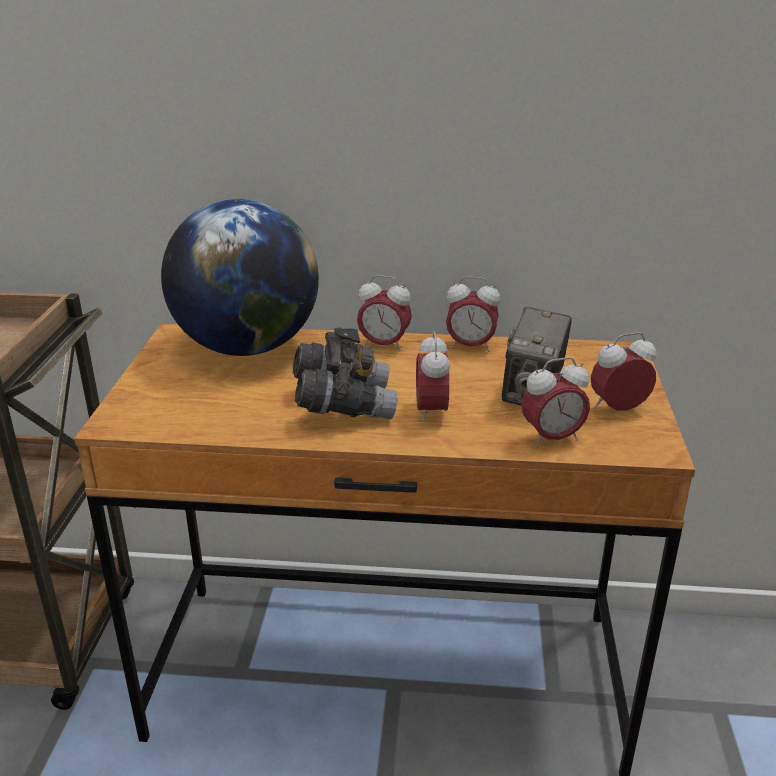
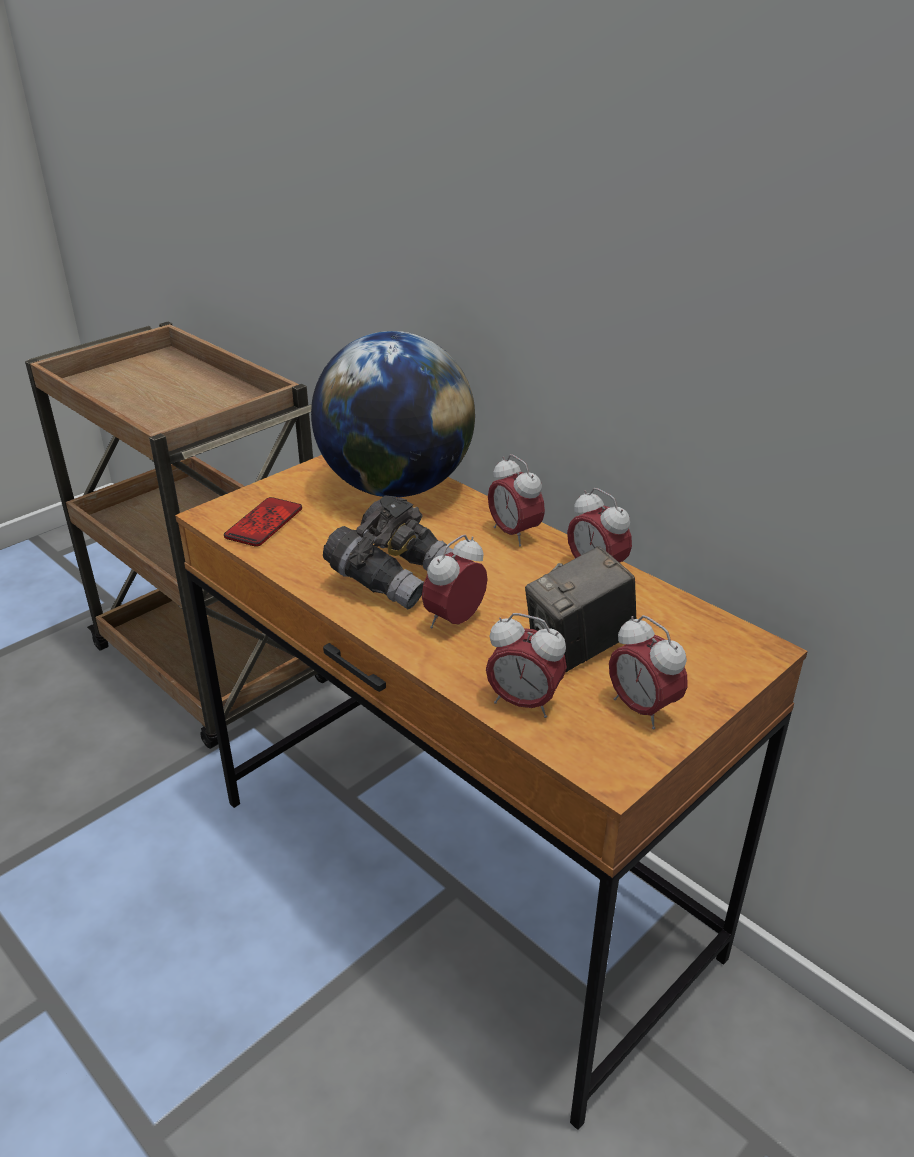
camera: 40 degrees right, 5 degrees up
(174, 411) = (264, 523): none -> phone
(618, 409) = (642, 709): alarm clock -> alarm clock turned 150 degrees counterclockwise

